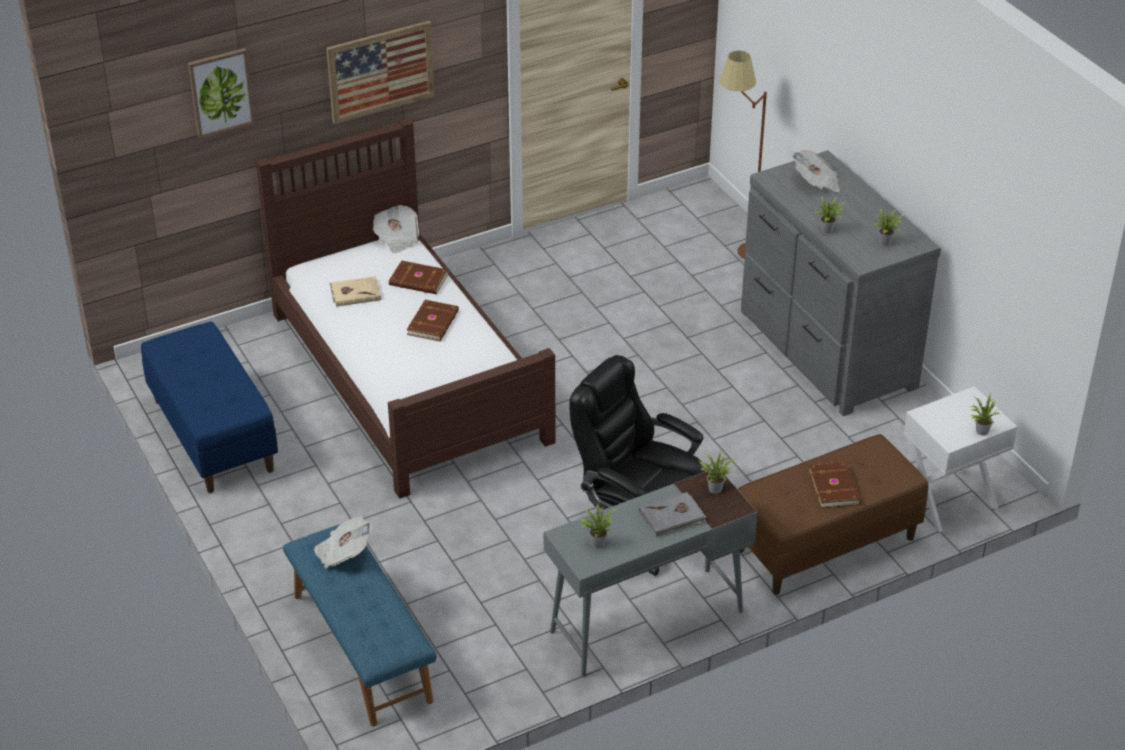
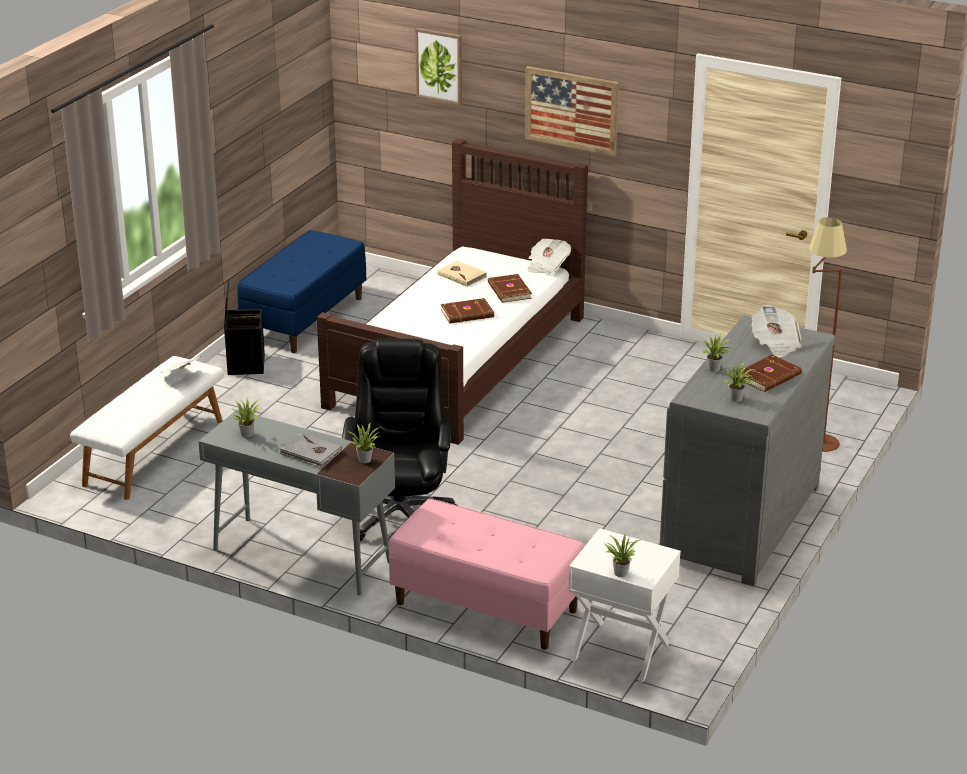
camera: 55 degrees right, 10 degrees down
(256, 513) = (245, 364): none -> black storage box
(360, 648) = (153, 452): blue bench -> white bench
(825, 545) = (485, 607): brown bench -> pink bench
(835, 487) = (484, 541): brown book -> brown book (769, 376)

